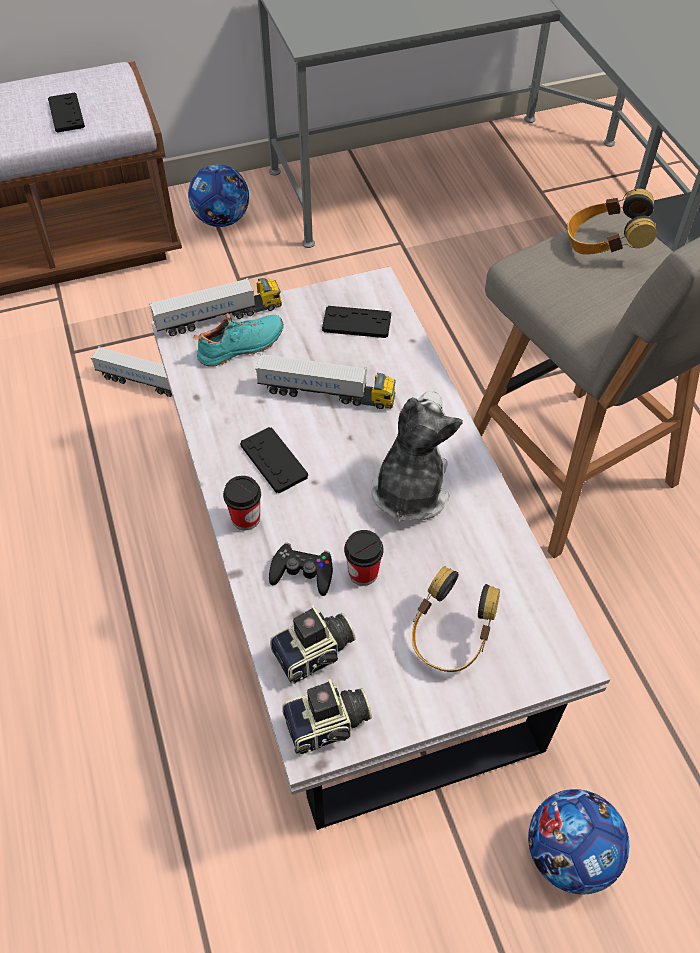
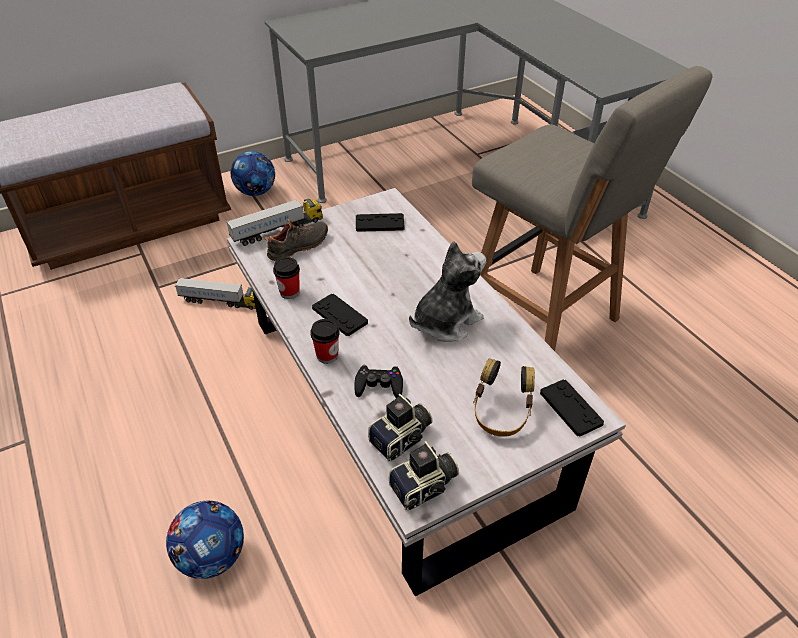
camera: 10 degrees left, 10 degrees down
(66, 114) = (141, 114): black game controller -> black game controller (570, 408)
(242, 348) = (299, 247): turquoise shoe -> black shoe
(326, 393) = (368, 269): toy truck -> none
(363, 573) = (425, 379): cup -> cup (289, 292)
(410, 490) = (445, 322): plush toy -> plush toy turned 45 degrees clockwise
(569, 854) = (612, 581): football -> football (212, 557)
(604, 245) = (549, 143): headphones -> none

